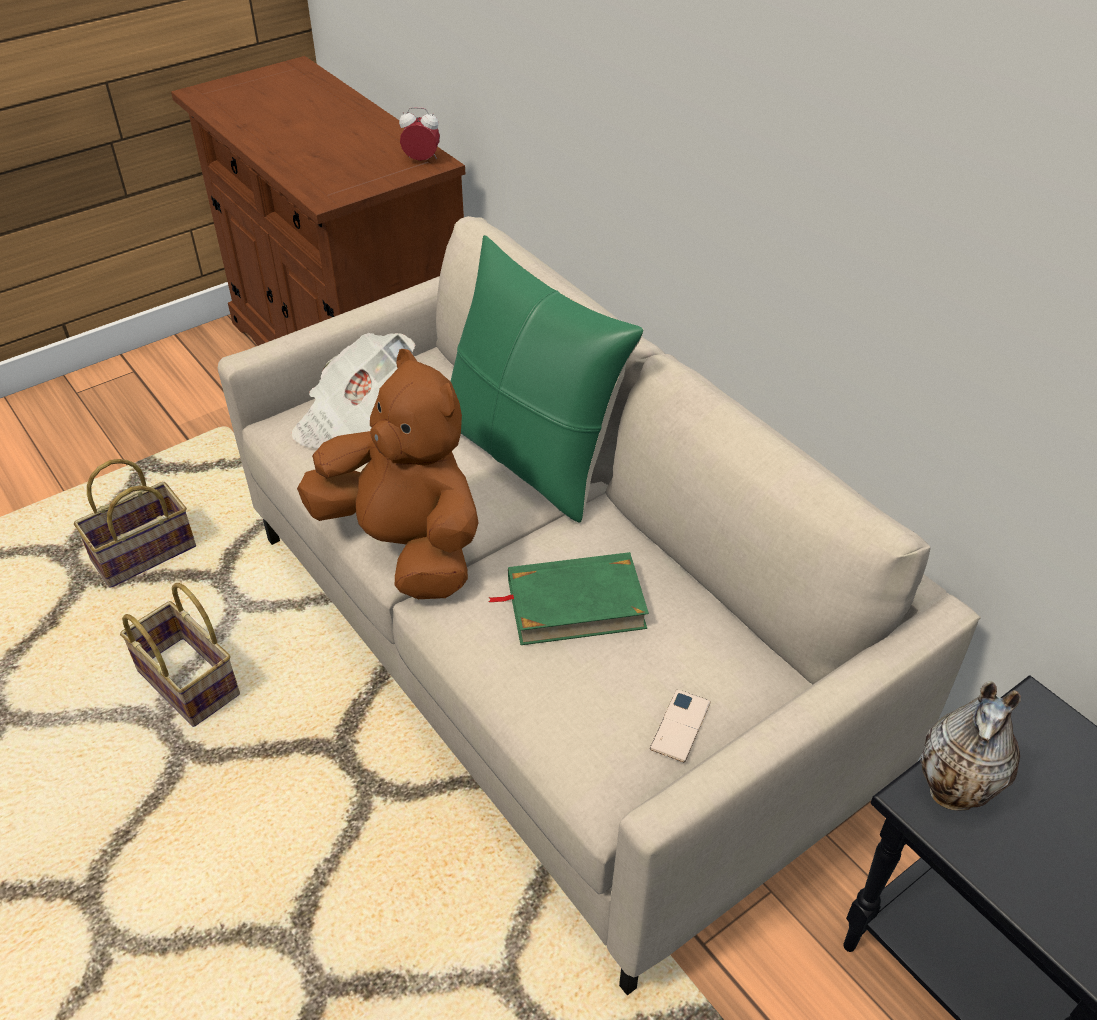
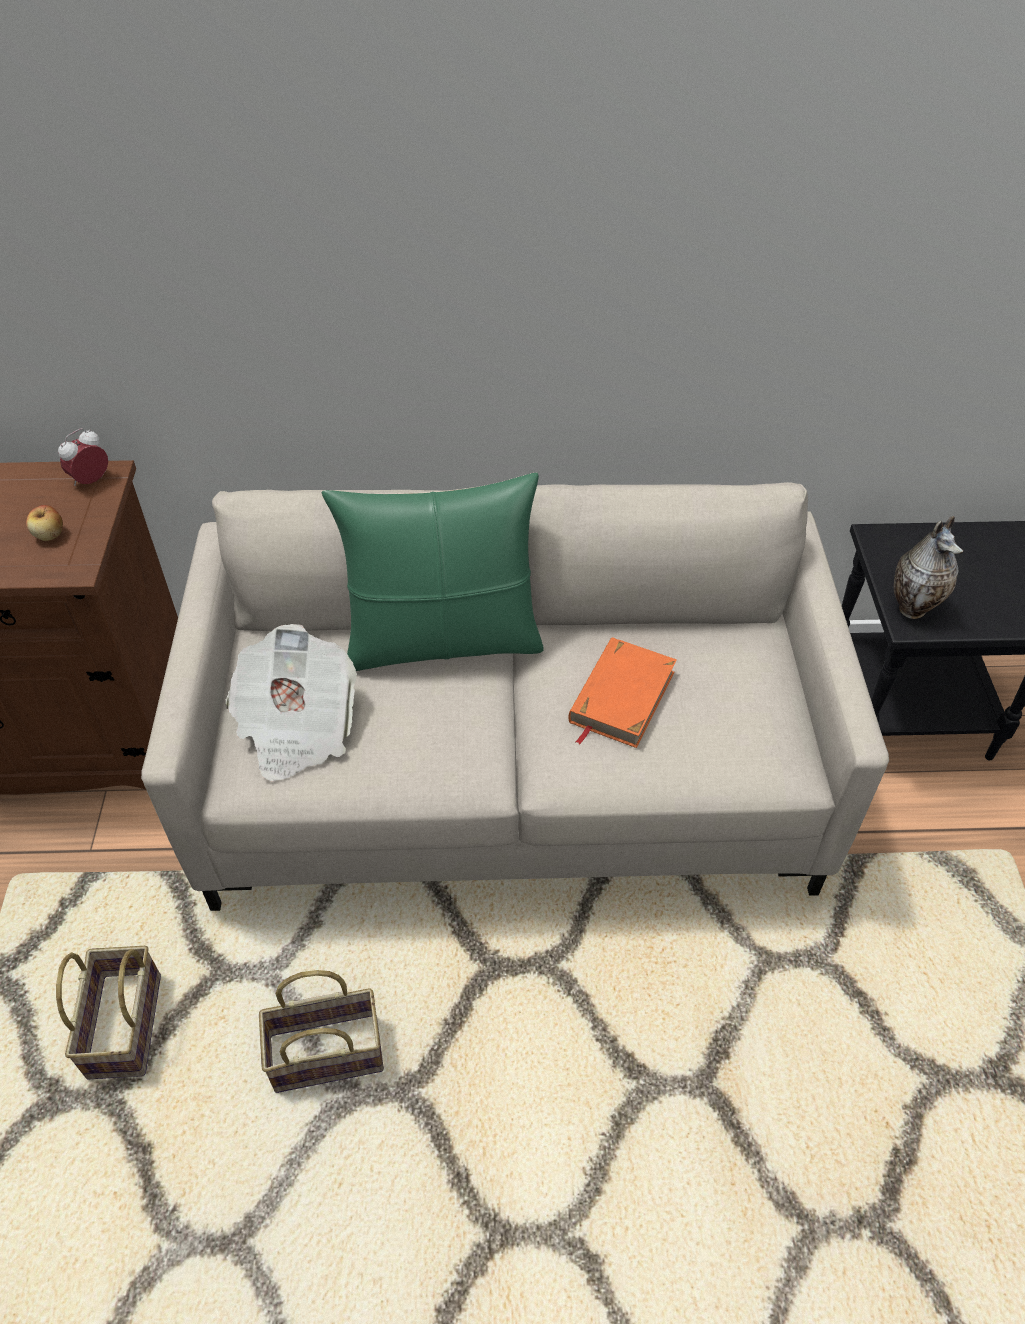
camera: 55 degrees left, 5 degrees up
(349, 173) = (50, 535): none -> apple
(405, 546) = (473, 766): brown plush toy -> none
(575, 604) = (621, 697): green book -> orange book
(680, 725) = (768, 702): phone -> none

